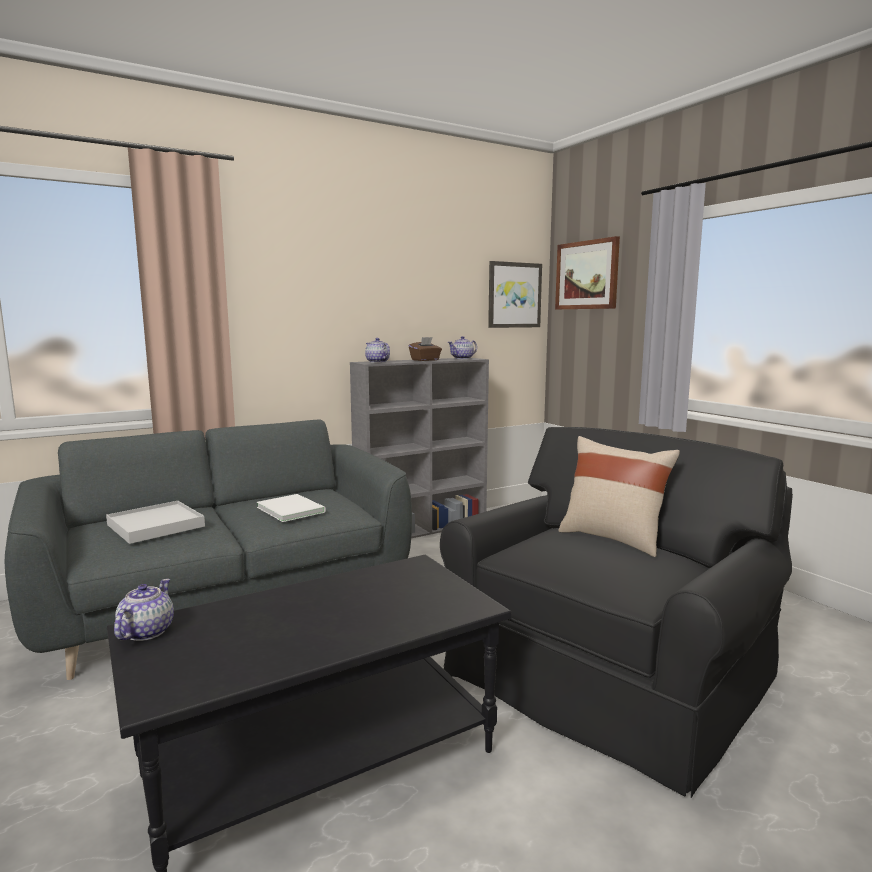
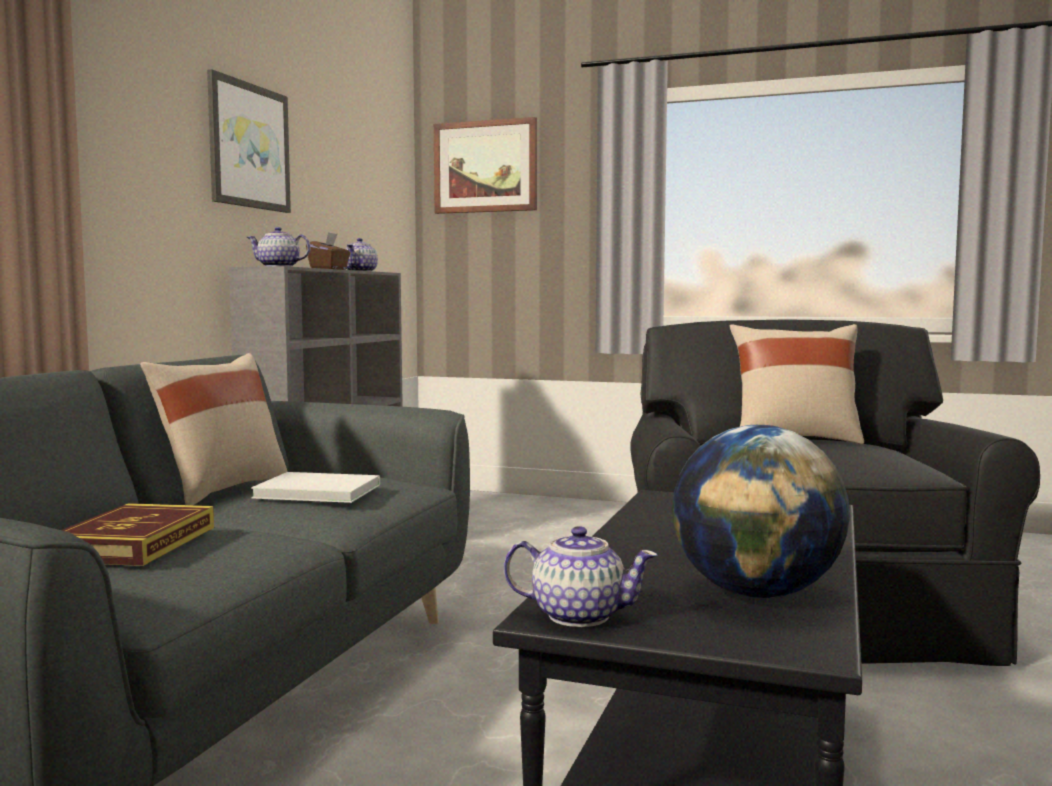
camera: 40 degrees left, 5 degrees down
(145, 632) = (577, 615): teapot -> teapot turned 135 degrees clockwise
(155, 525) = (135, 543): white tray -> book
(241, 655) = (757, 593): none -> globe
(265, 498) = (221, 490): none -> beige pillow
(514, 295) = (387, 188): picture -> picture (248, 146)

